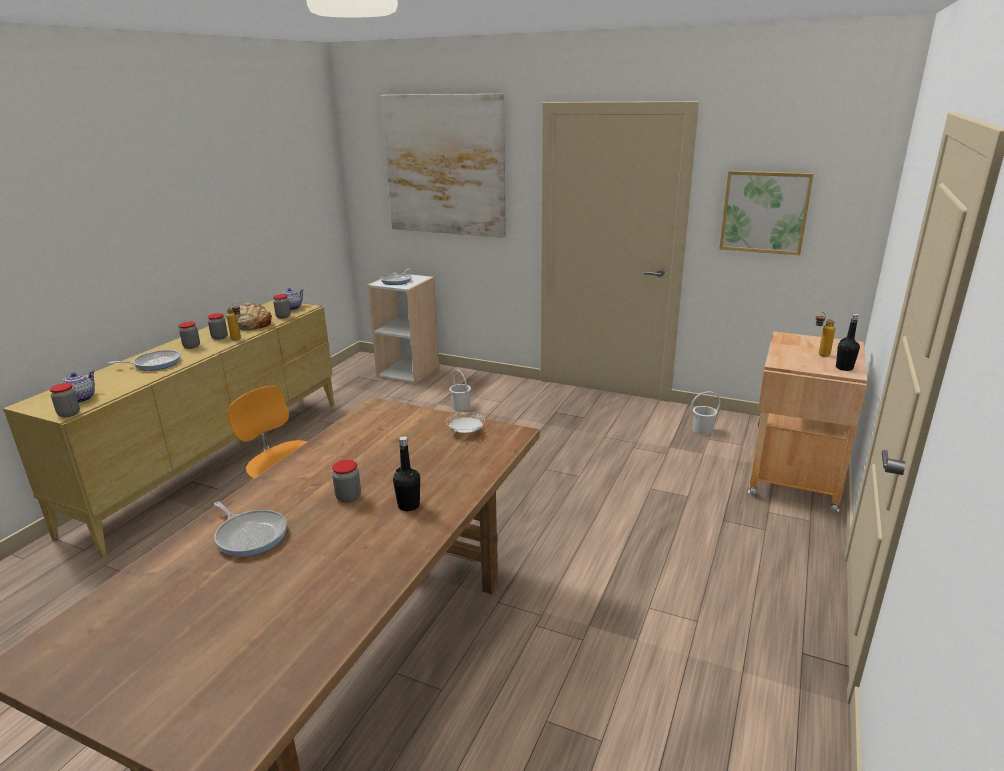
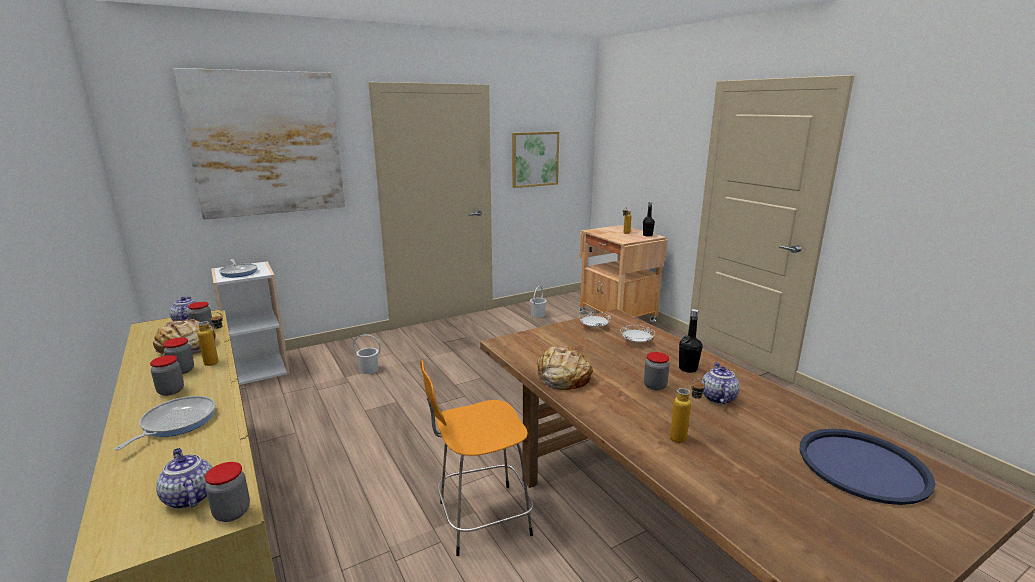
camera: 55 degrees left, 5 degrees down
(250, 535) = (684, 438): frying pan -> bottle
(252, 652) = (862, 466): none -> blue tray
(328, 450) = (562, 377): none -> bread
(350, 536) = (717, 397): none -> teapot
(451, 462) = (636, 342): none -> white plate

